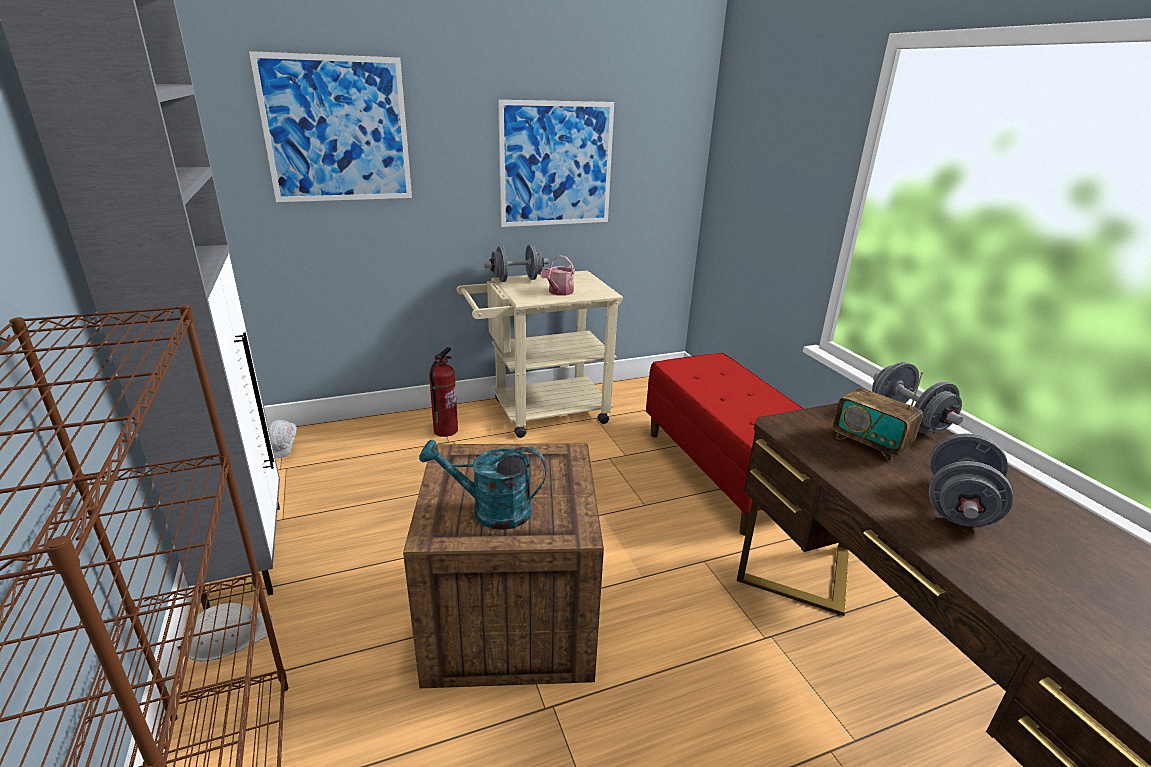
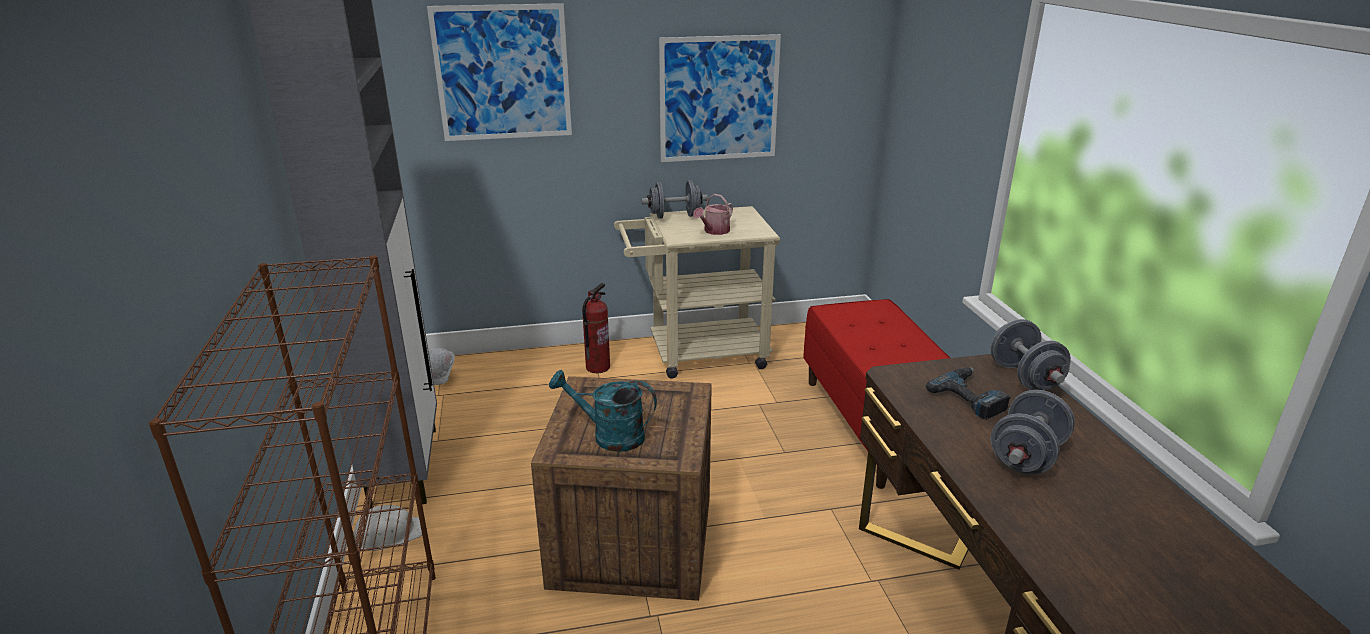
camera: 10 degrees right, 0 degrees up
(869, 444) = (971, 397): radio -> power drill

